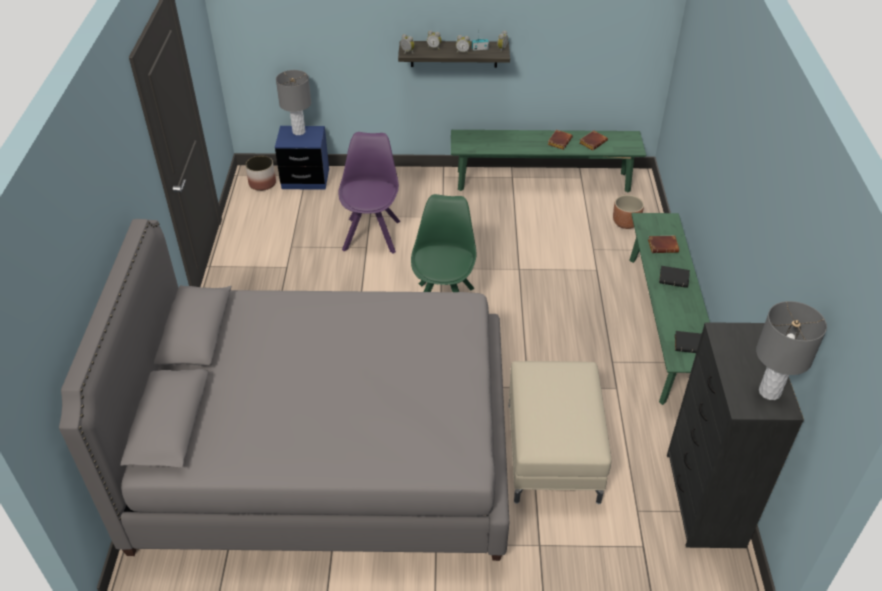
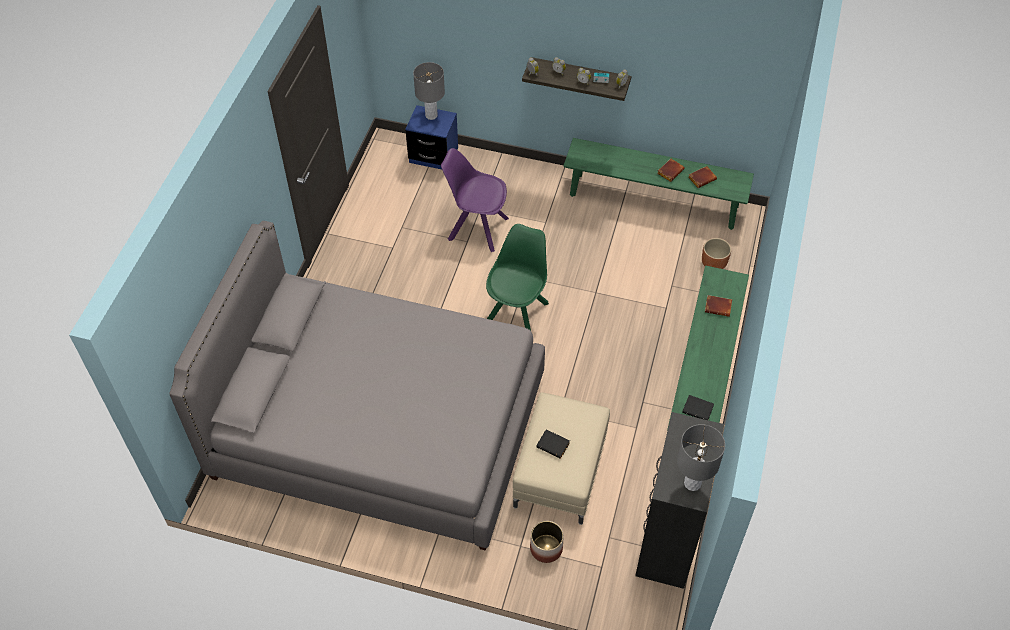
camera: 15 degrees right, 10 degrees up
(262, 183) = (393, 153): planter -> planter (546, 548)
(372, 234) = (476, 228): purple chair -> purple chair turned 90 degrees counterclockwise
(674, 278) = (713, 342): black book -> black book (554, 445)

